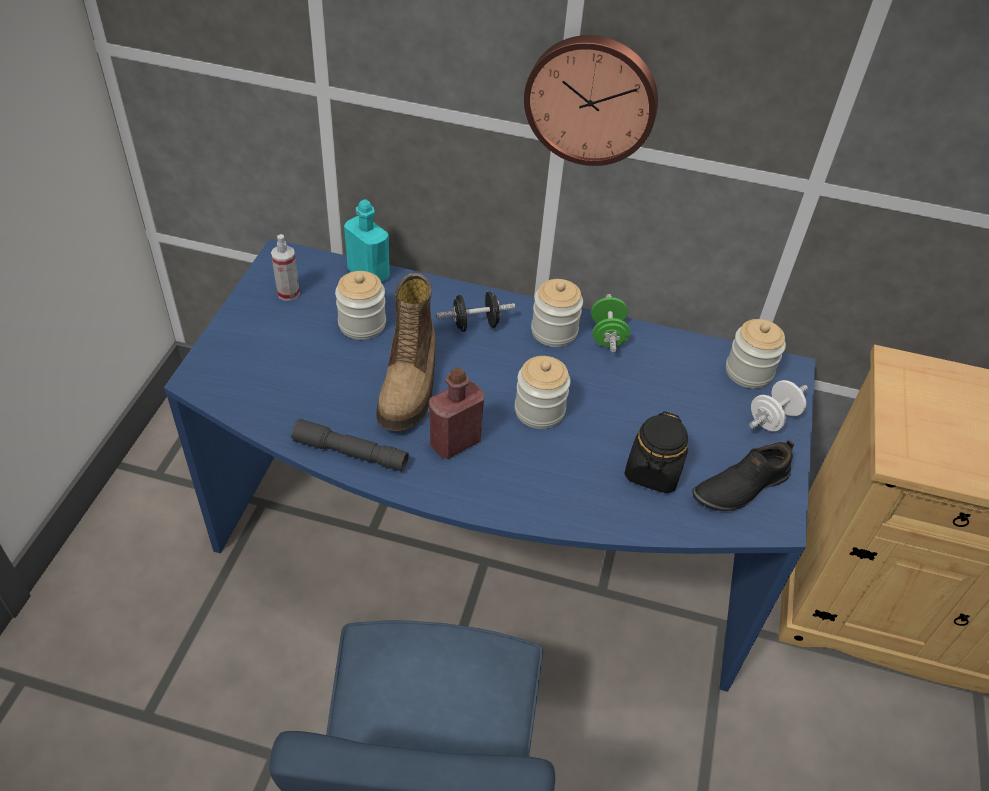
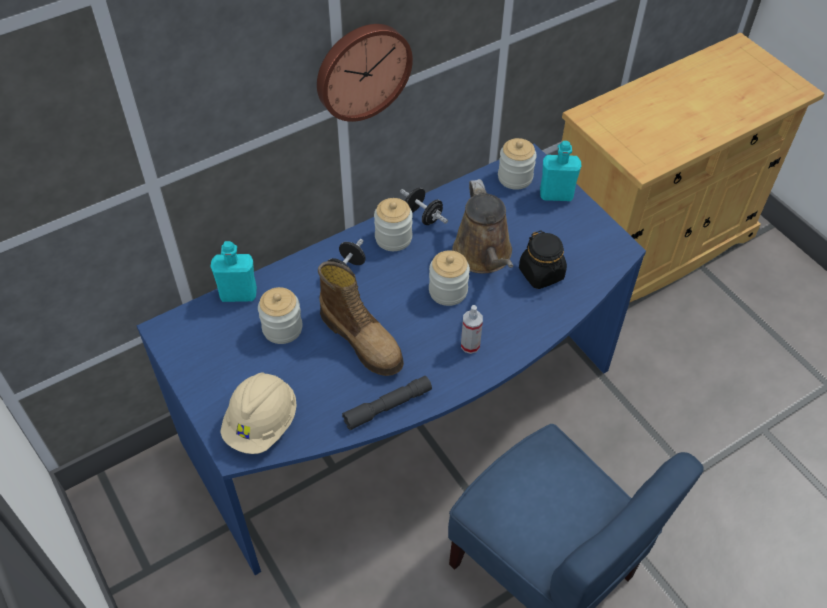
camera: 45 degrees left, 5 degrees up
(243, 377) = (262, 424): none -> beige hard hat
(288, 293) = (207, 349): spray bottle -> spray bottle (470, 345)
(455, 442) = (431, 348): red bottle -> none
(607, 335) = (423, 216): green dumbbell -> black dumbbell
(617, 411) = (484, 256): none -> brown watering can
(740, 486) = (586, 245): black shoe -> none
(773, 418) = (556, 194): white dumbbell -> turquoise bottle

